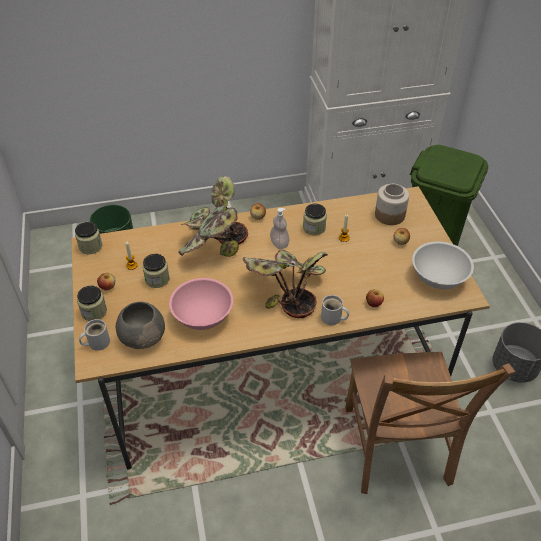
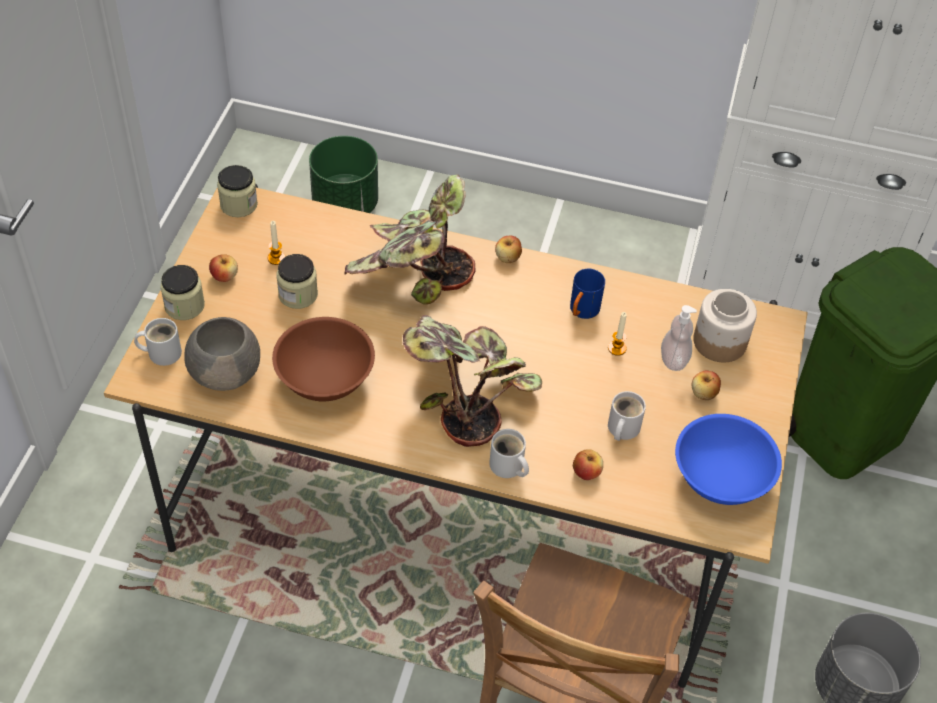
camera: 25 degrees right, 5 degrees up
(202, 316) = (324, 378): pink bowl -> brown bowl
(279, 244) = (510, 315): soap dispenser -> soap dispenser (673, 359)
(314, 228) = (582, 312): jar -> blue mug
(374, 275) = (621, 428): none -> white mug
(438, 278) = (720, 478): white bowl -> blue bowl

